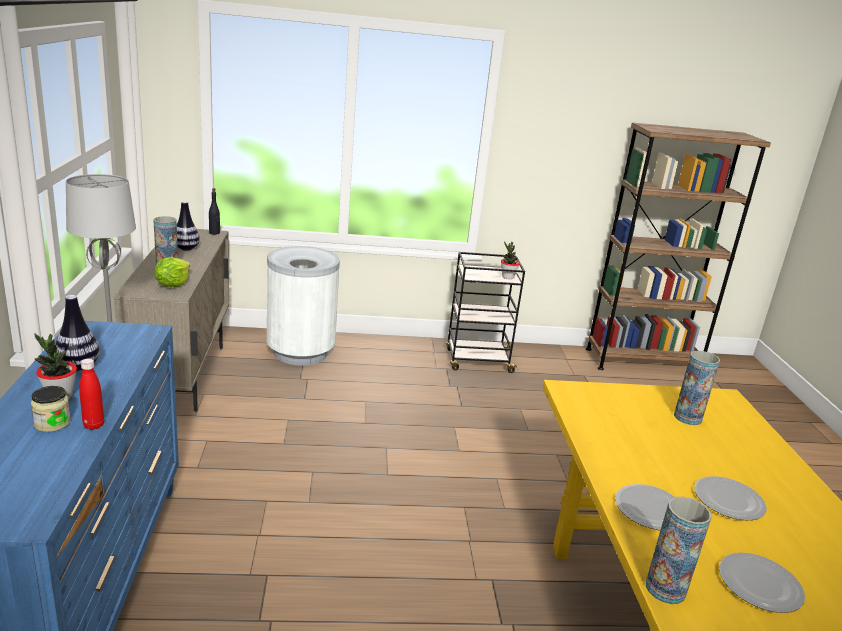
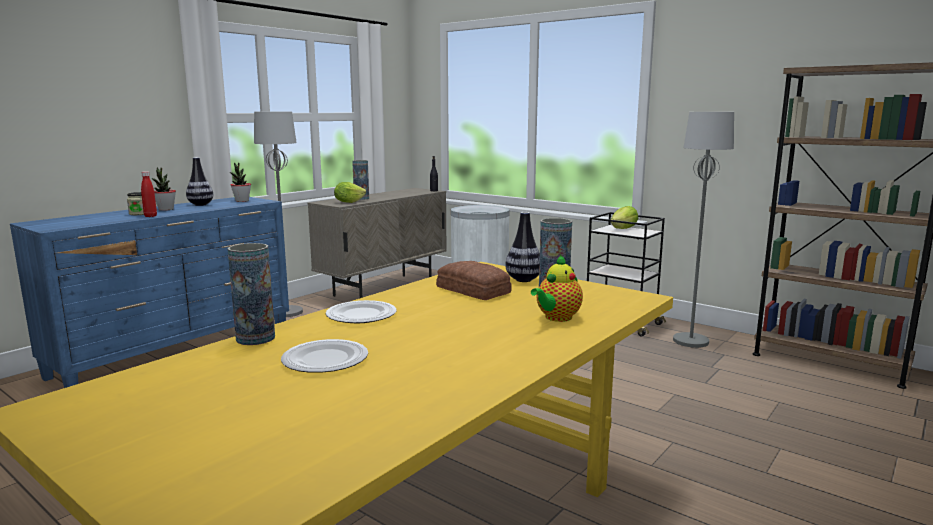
camera: 45 degrees right, 10 degrees down
(186, 248) = (397, 193): vase -> vase (523, 280)
(483, 271) = (624, 229): none -> lettuce
(508, 277) = (639, 233): potted plant -> potted plant (242, 201)
(548, 367) = (691, 341): none -> grey floor lamp
(634, 433) = (472, 290): none -> bread
(729, 501) = (443, 330): plate -> none
(745, 449) = (556, 318): none -> teapot

